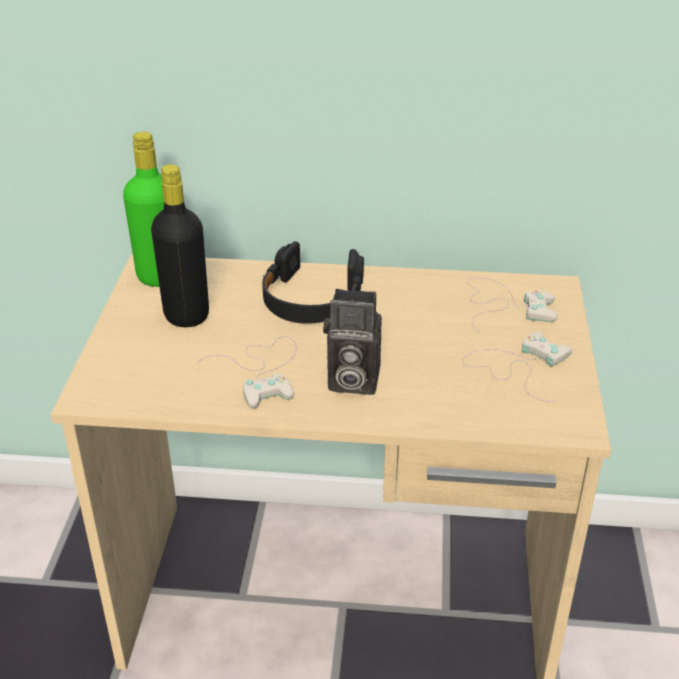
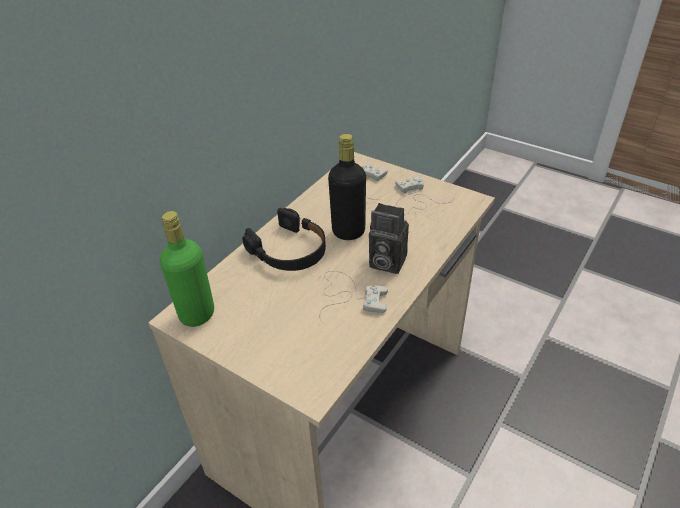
camera: 60 degrees left, 5 degrees up
(186, 315) = (258, 314): black bottle -> black bottle (348, 232)
(350, 381) = (385, 262): camera -> camera turned 75 degrees clockwise

